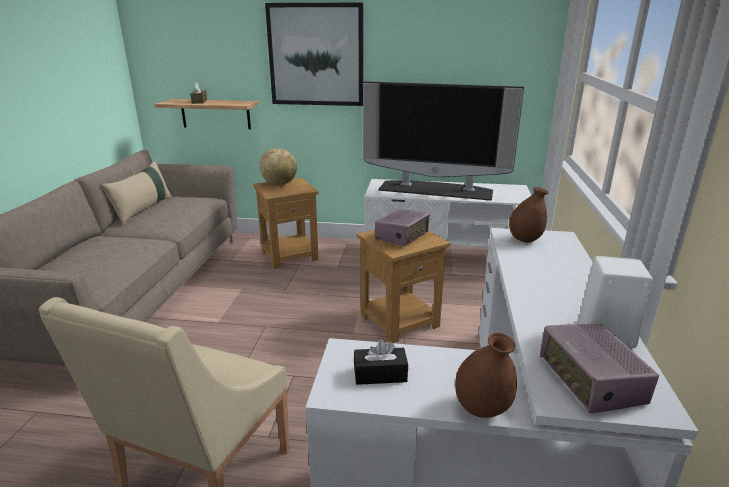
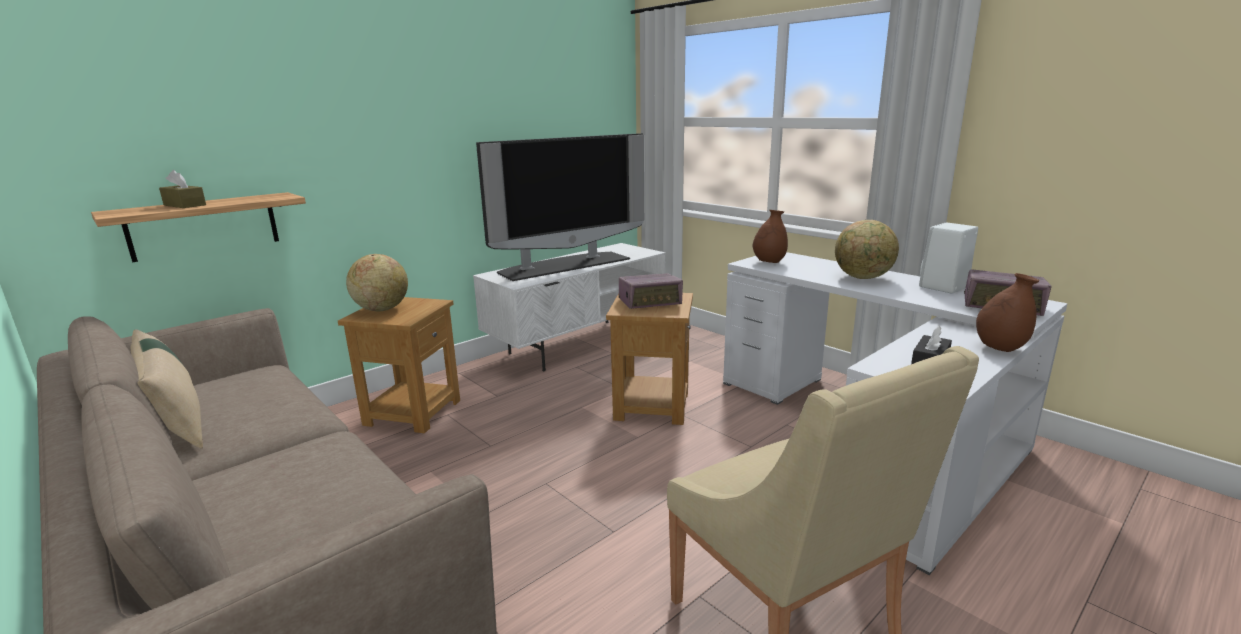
camera: 50 degrees left, 5 degrees down
(316, 55) = (376, 114): picture -> none
(402, 237) = (650, 302): radio -> radio turned 90 degrees clockwise
(556, 287) = (863, 278): none -> globe

